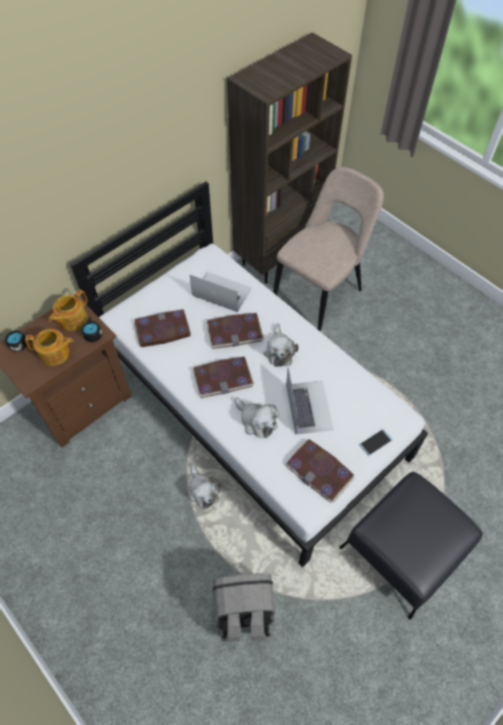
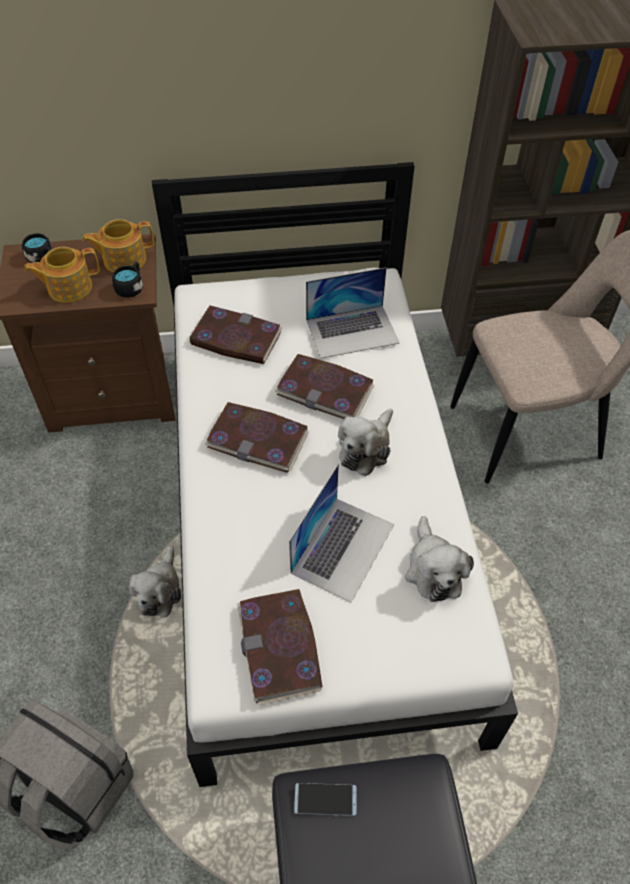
camera: 35 degrees right, 5 degrees down
(55, 354) = (68, 287): teapot -> teapot turned 120 degrees clockwise
(221, 291) = (352, 331): laptop -> laptop turned 105 degrees clockwise
(256, 421) = (253, 522): plush toy -> plush toy (433, 569)
(375, 442) = (400, 662): phone -> phone (325, 799)

